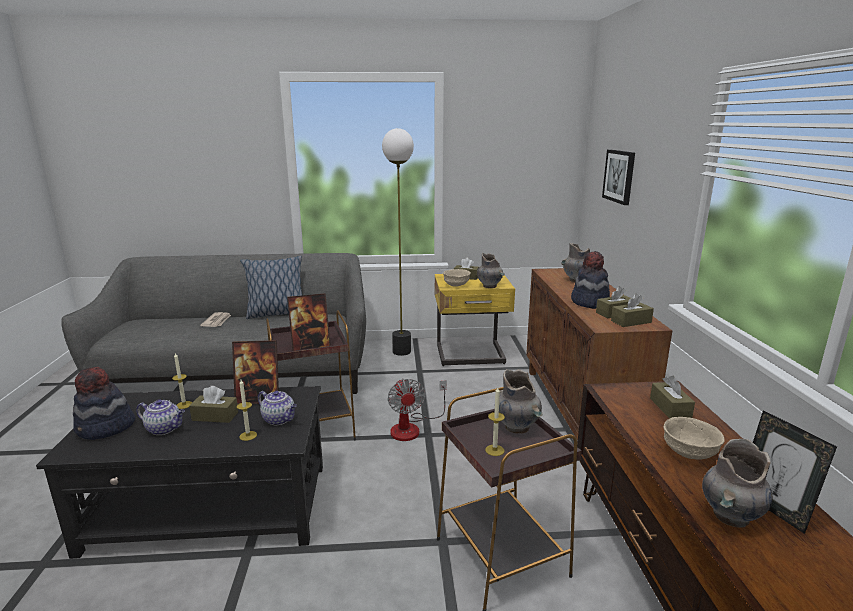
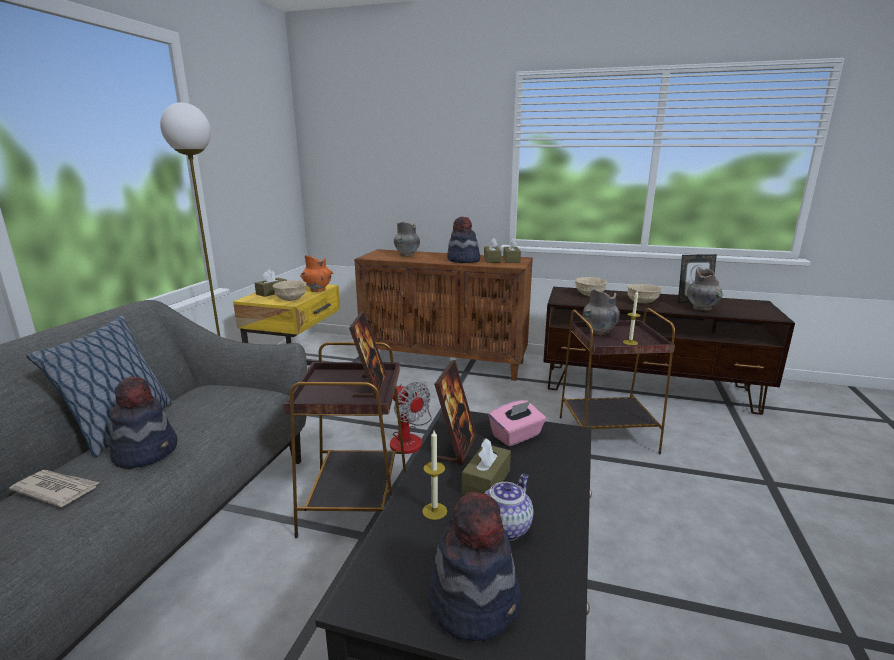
camera: 70 degrees left, 0 degrees up
(248, 436) = (547, 457): candle -> none
(251, 325) = (146, 452): none -> hat
(279, 419) = (516, 436): teapot -> pink tissue box
(412, 427) = (410, 438): fan -> fan turned 45 degrees clockwise
(490, 286) = (318, 290): grey vase -> orange vase
(619, 176) = (381, 163): picture -> none
(670, 408) = (589, 294): brown tissue box -> beige bowl

